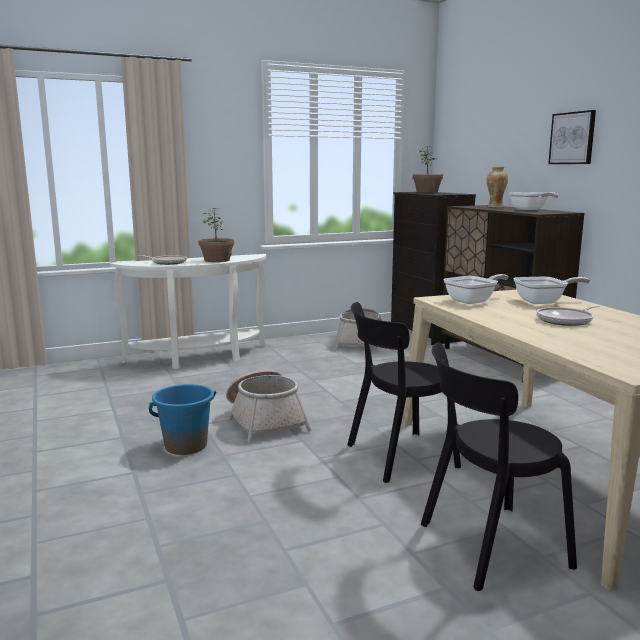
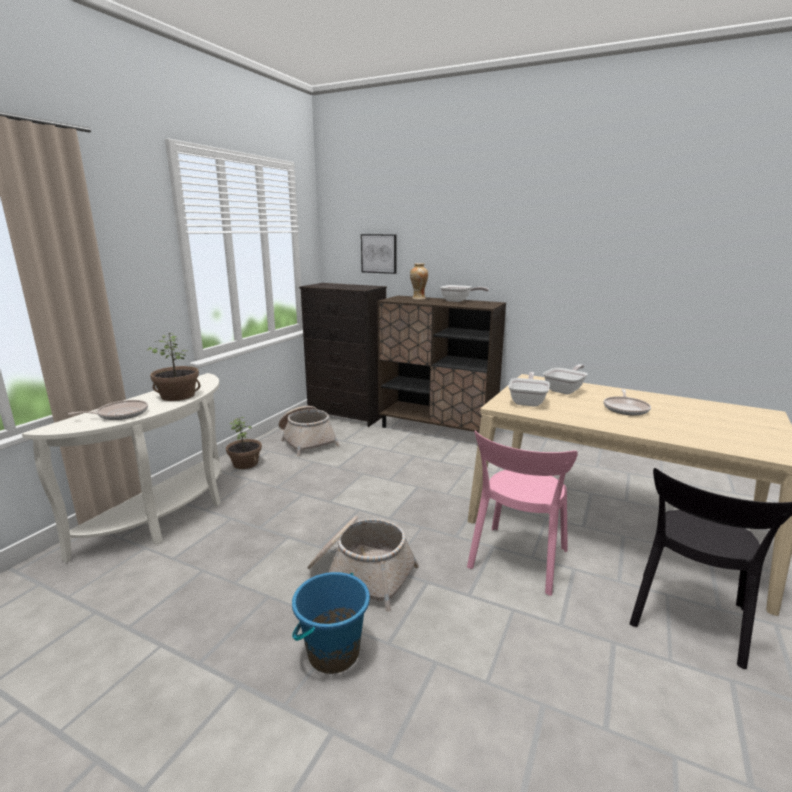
camera: 40 degrees left, 5 degrees up
(396, 457) = (516, 561): black chair -> pink chair
(427, 192) = (330, 284): potted plant -> potted plant (246, 463)
(572, 138) = (489, 240): picture -> picture (379, 253)

